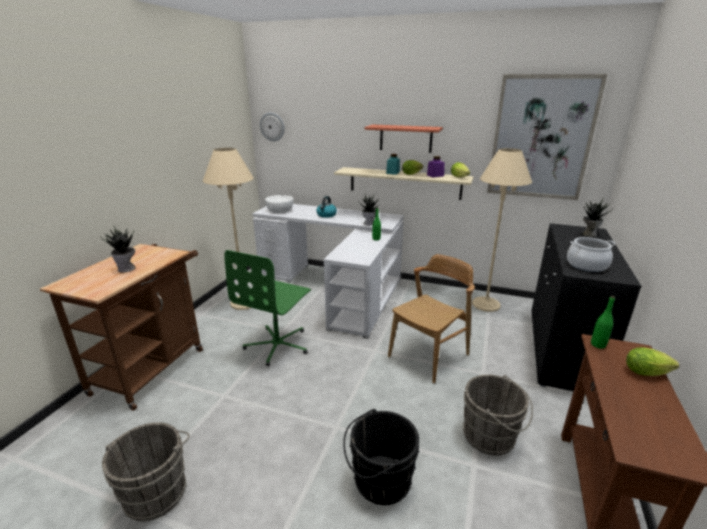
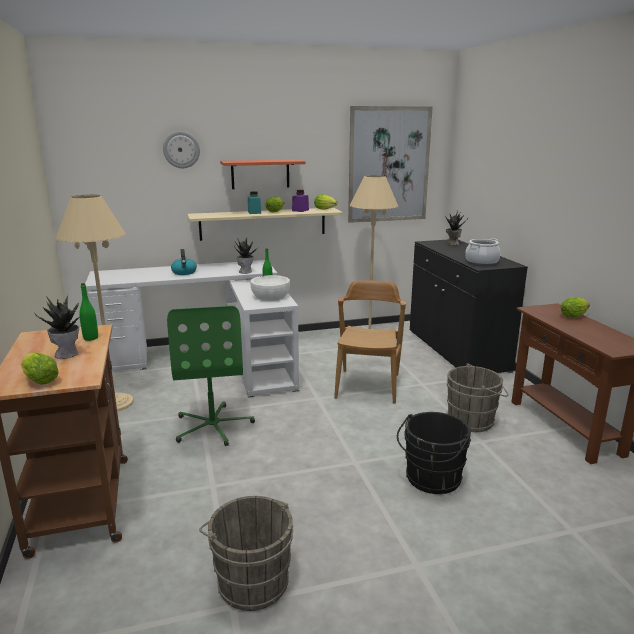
camera: 35 degrees left, 5 degrees down
(81, 285) = (39, 380): none -> lettuce
(272, 126) = (81, 171): wall clock -> wall clock (181, 149)
(280, 210) = (116, 277): white bowl -> white bowl (270, 296)
(598, 345) = (533, 310): green bottle -> green bottle (91, 338)

